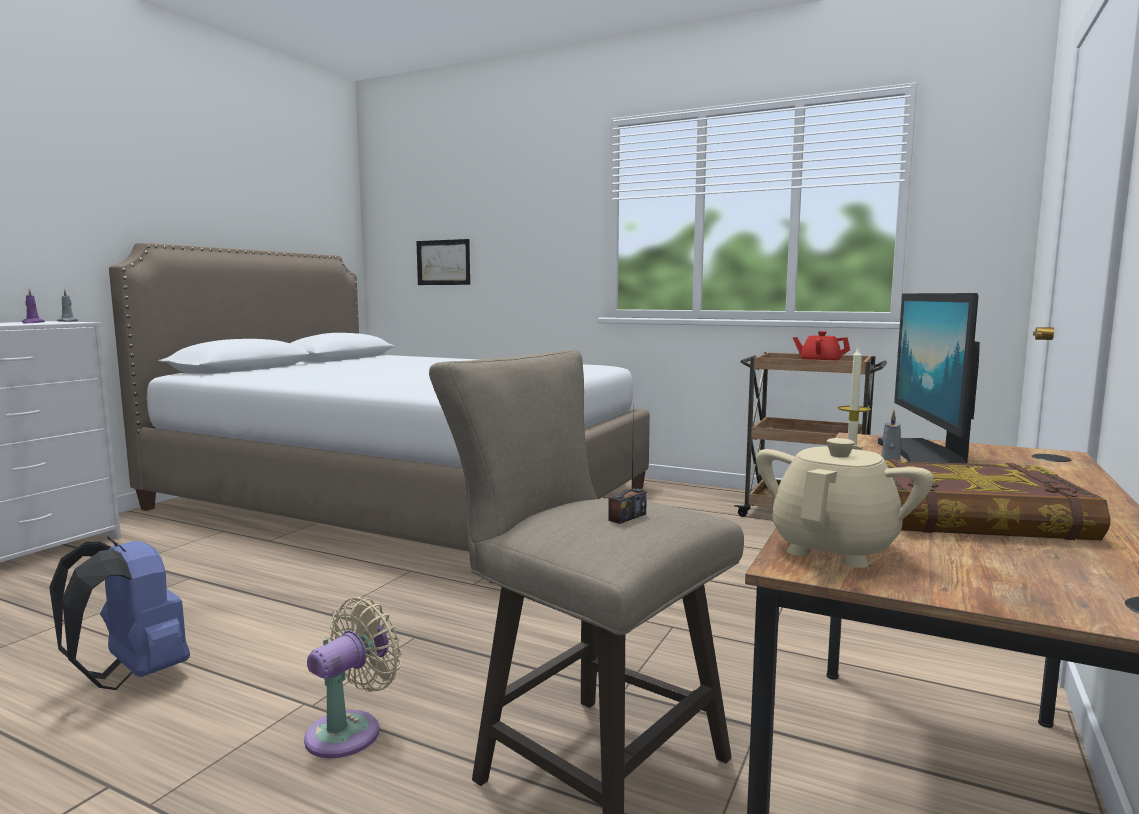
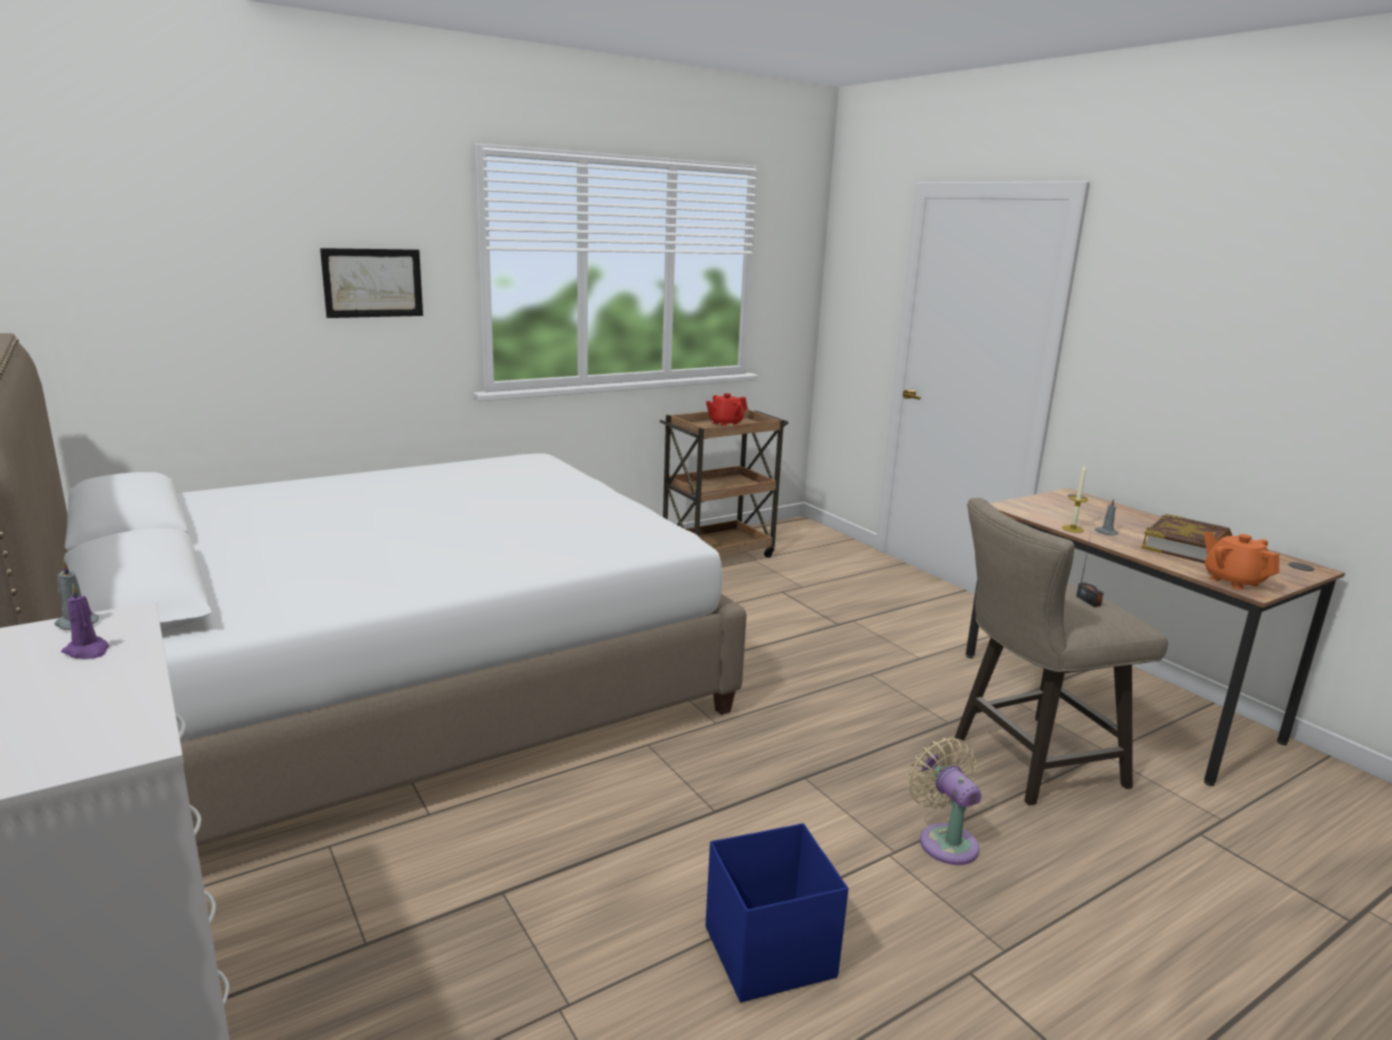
camera: 60 degrees left, 10 degrees up
(133, 675) = (767, 952): blue backpack -> blue storage box
(443, 262) = (198, 328): picture -> picture (373, 283)
(834, 548) = (1233, 581): beige teapot -> orange teapot
(926, 457) = (1066, 513): monitor -> none

